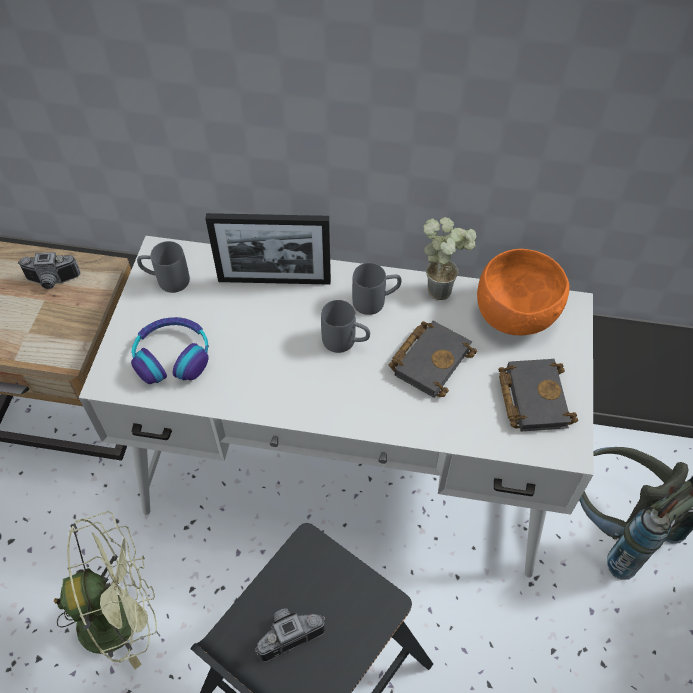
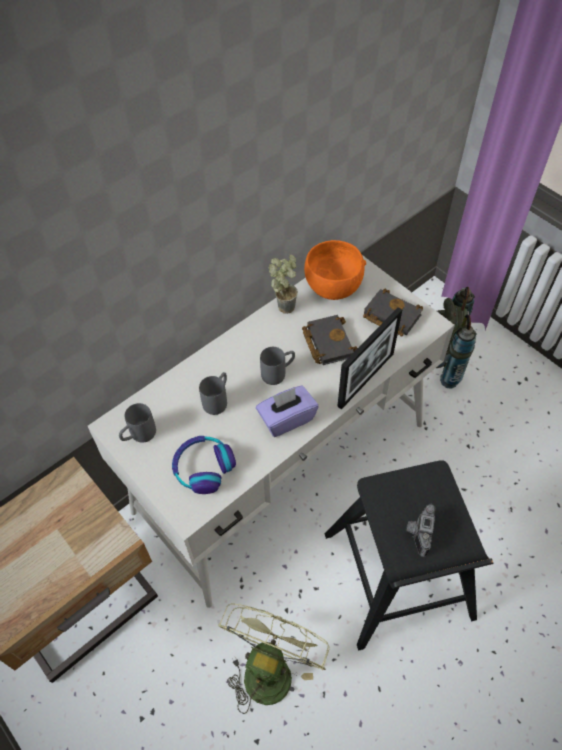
camera: 50 degrees left, 0 degrees up
(52, 282) = (46, 514): camera -> none
(274, 280) = (198, 379): picture frame -> picture frame (366, 379)
(293, 388) = (286, 419): none -> purple tissue box
(376, 301) = (264, 340): grey mug -> grey mug (218, 400)

